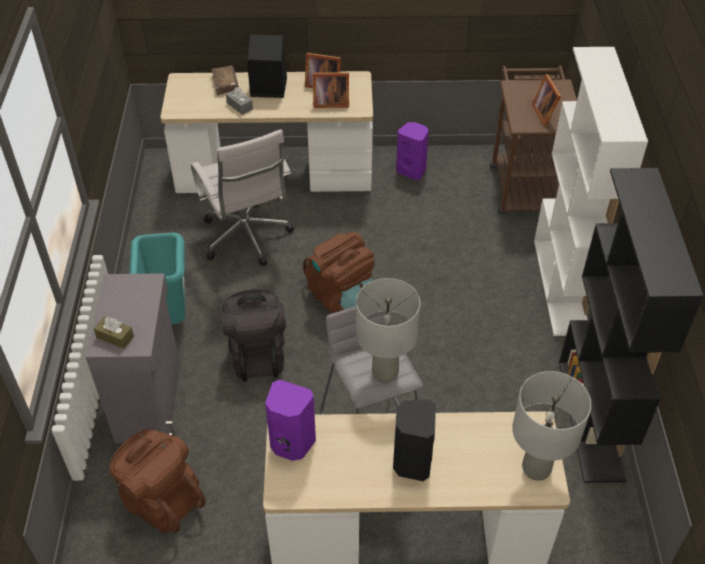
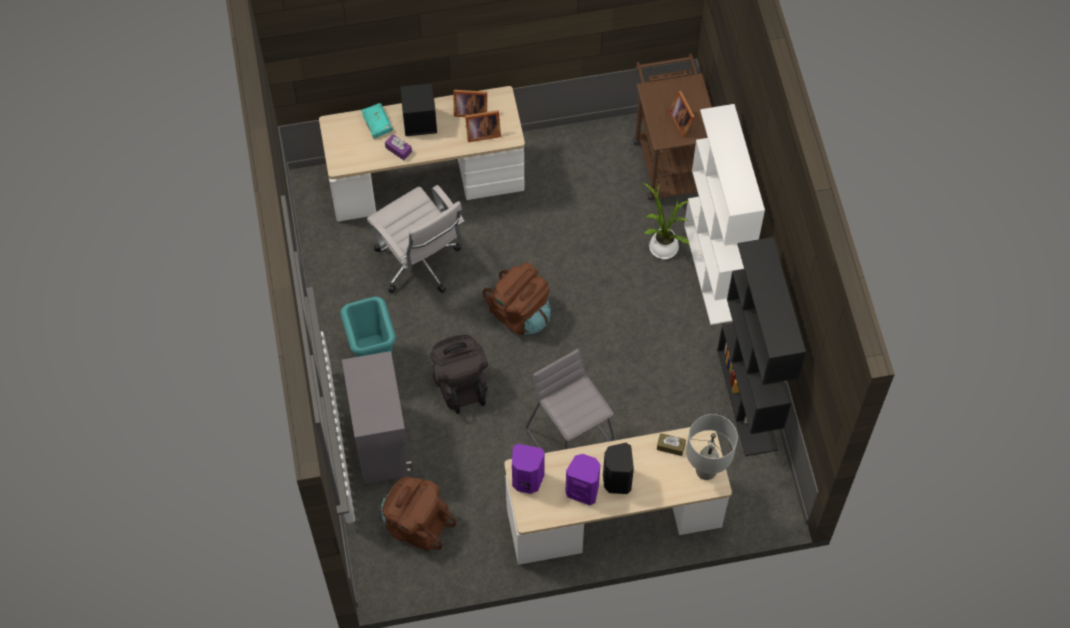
camera: 10 degrees left, 15 degrees up
(115, 337) = (371, 416): brown tissue box -> brown tissue box (670, 446)
(225, 84) = (377, 123): brown book -> turquoise book
(239, 106) = (398, 150): grey tissue box -> purple tissue box
(385, 373) = (584, 408): grey table lamp -> none
(412, 170) = (559, 159): purple speaker -> purple speaker (583, 490)
(507, 255) = (662, 245): none -> potted plant

